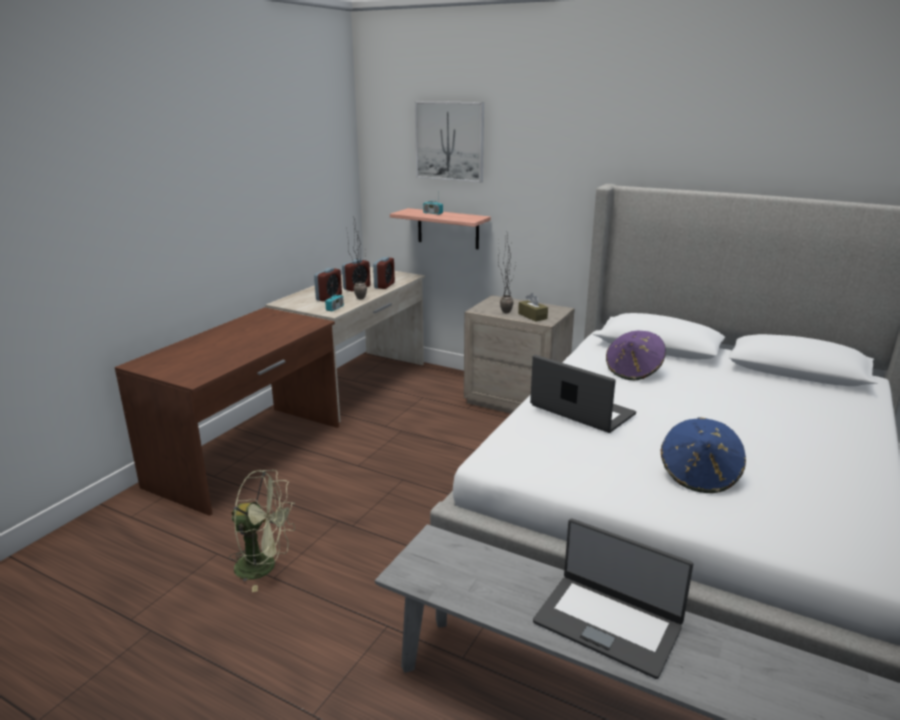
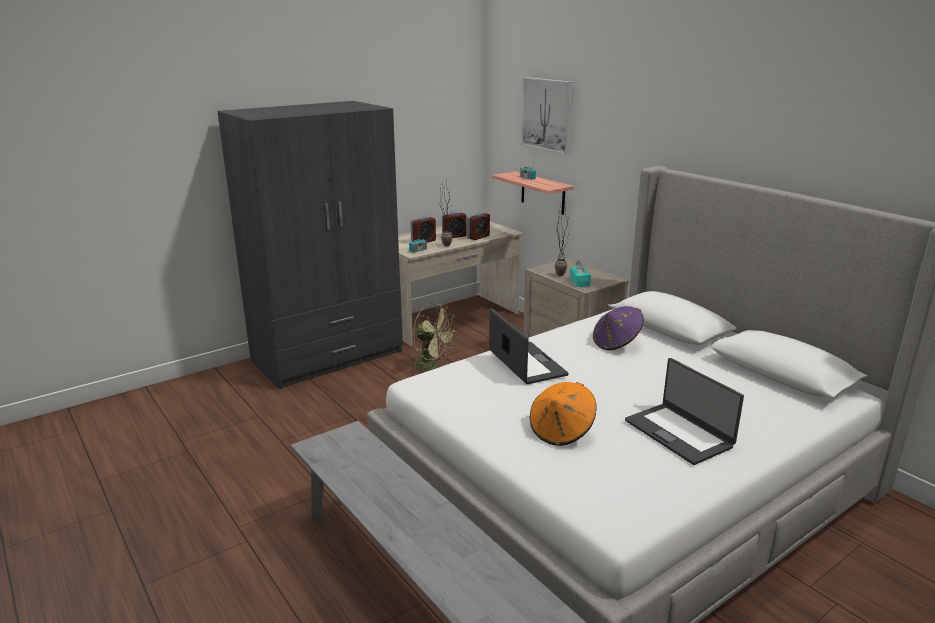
camera: 25 degrees right, 0 degrees up
(249, 455) = (328, 356): brown desk -> grey wardrobe
(265, 566) = (280, 432): green fan -> green fan (432, 366)
(532, 316) = (579, 281): brown tissue box -> turquoise tissue box
(608, 623) = (410, 514): laptop -> laptop (679, 433)
(699, 476) = (561, 431): blue hat -> orange hat

